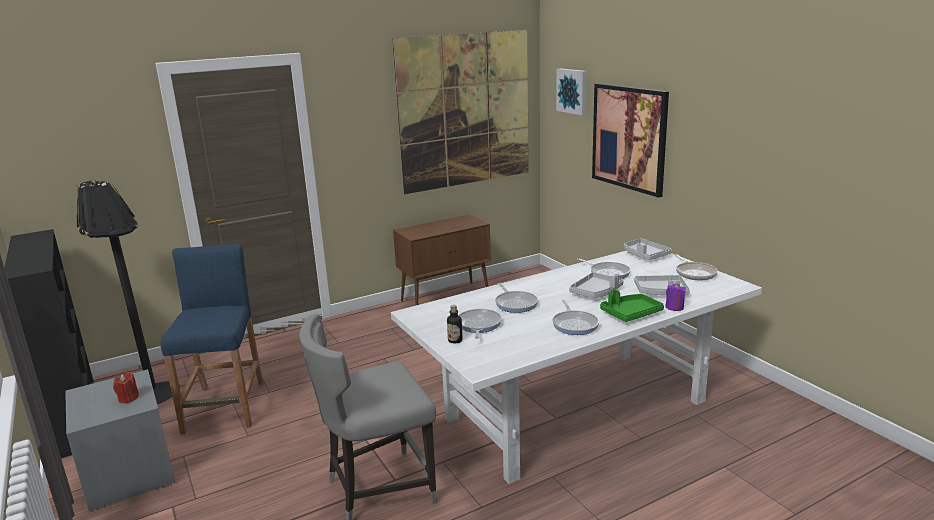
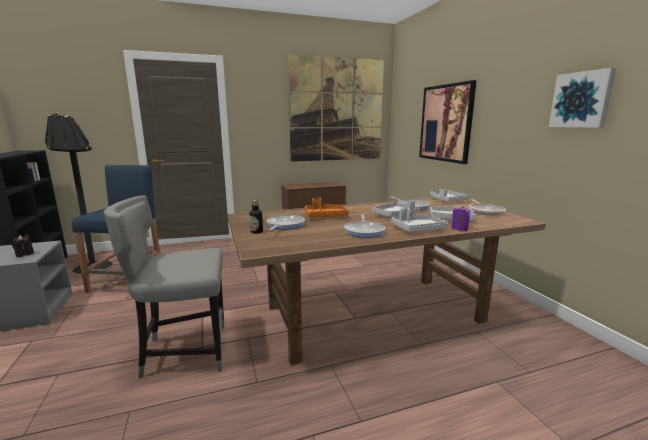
camera: 10 degrees right, 5 degrees down
(128, 398) = (24, 254): red candle -> black candle
(515, 303) = (325, 216): frying pan -> orange tray
(573, 91) = (411, 98): picture -> picture (581, 100)
(577, 409) = (375, 313): white dining table -> brown dining table
(631, 314) = (418, 229): green tray -> grey tray

